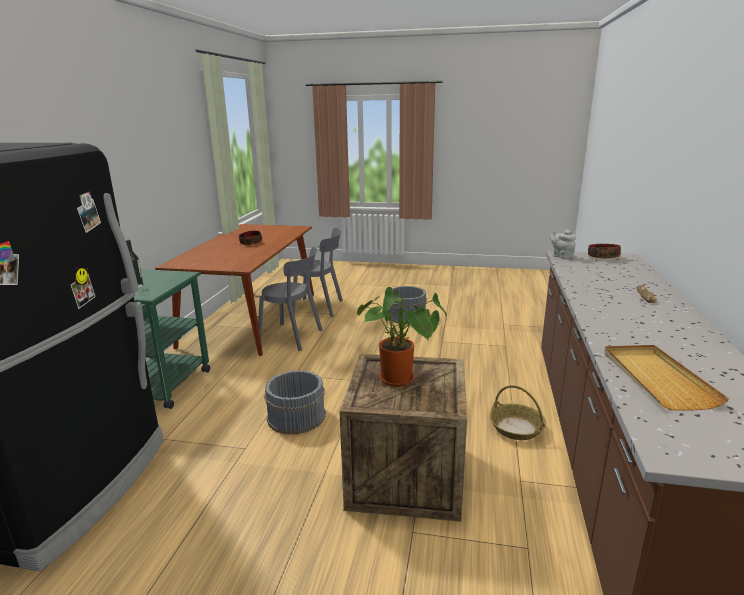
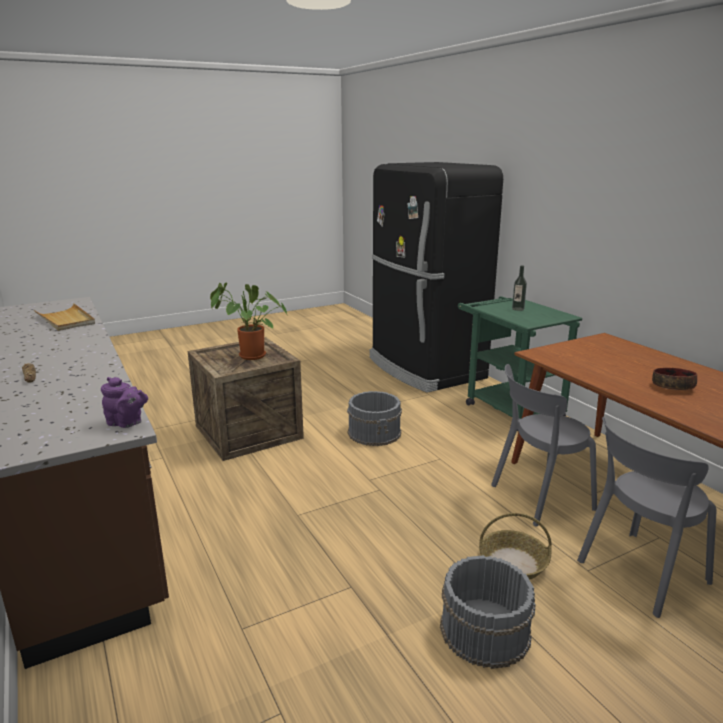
camera: 140 degrees right, 0 degrees up
(516, 428) = (177, 494): basket -> basket (512, 563)
(561, 256) = (127, 423): grey teapot -> purple teapot
(603, 257) = (50, 440): bowl -> none

